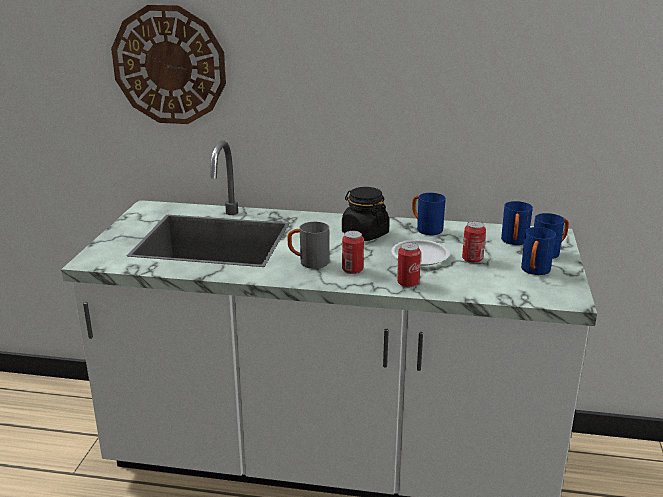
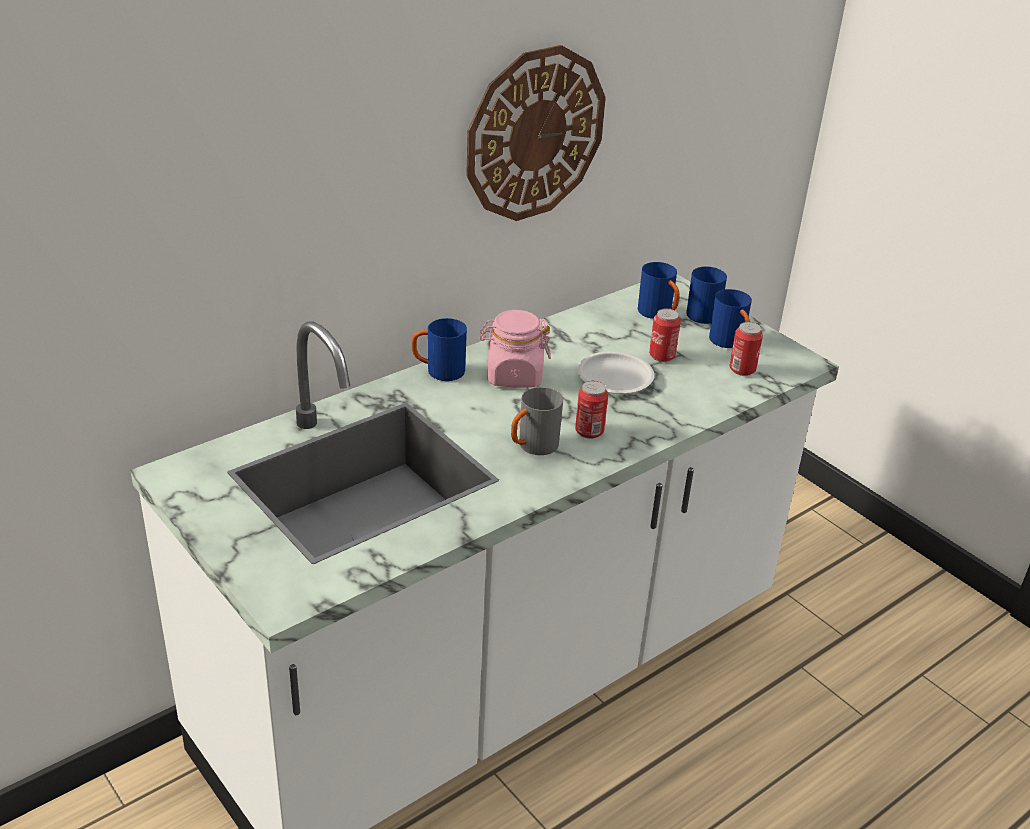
camera: 50 degrees left, 10 degrees up
(169, 65) = (166, 227): wall clock -> wall clock (535, 134)
(364, 234) = (513, 375): black jar -> pink jar
(408, 283) = (662, 418): can -> can (742, 370)
(425, 229) = (556, 337): blue mug -> blue mug (438, 371)

